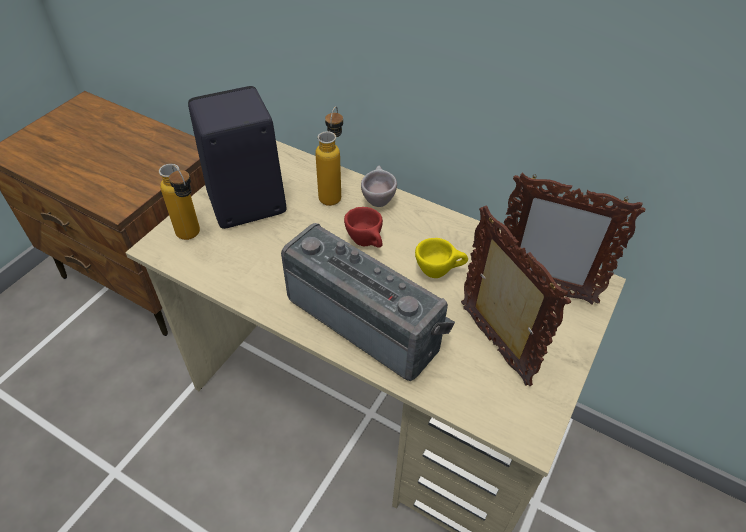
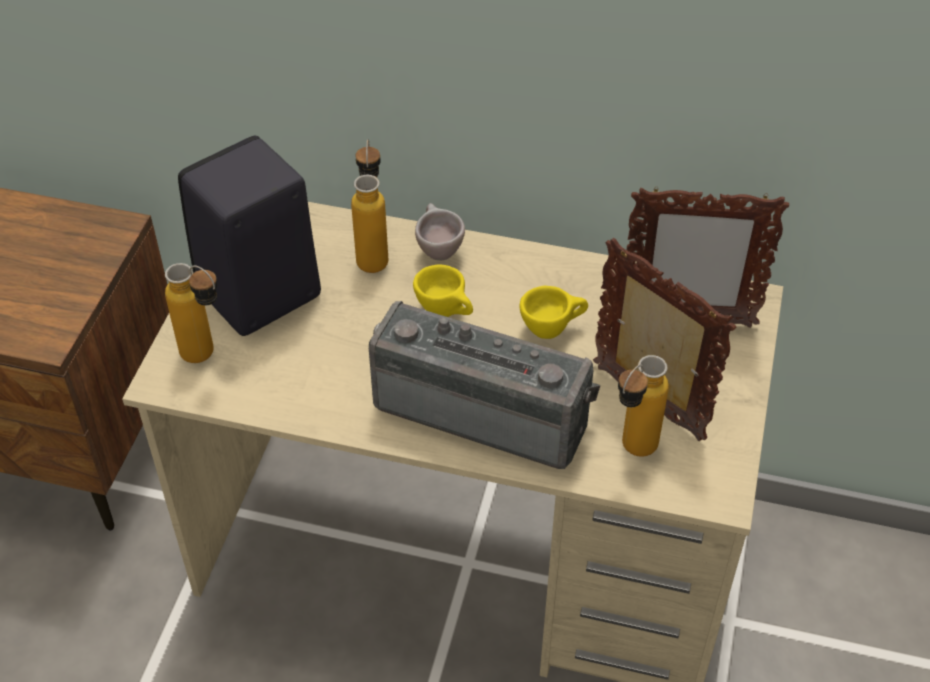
camera: 15 degrees left, 0 degrees up
(367, 243) = (446, 312): red cup -> yellow cup
(467, 381) = (631, 453): none -> bottle

